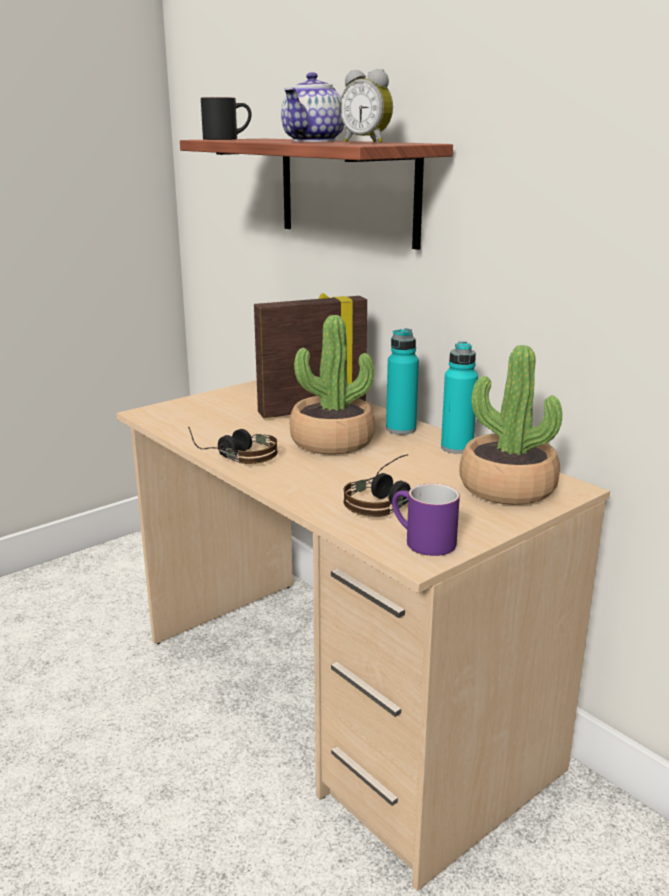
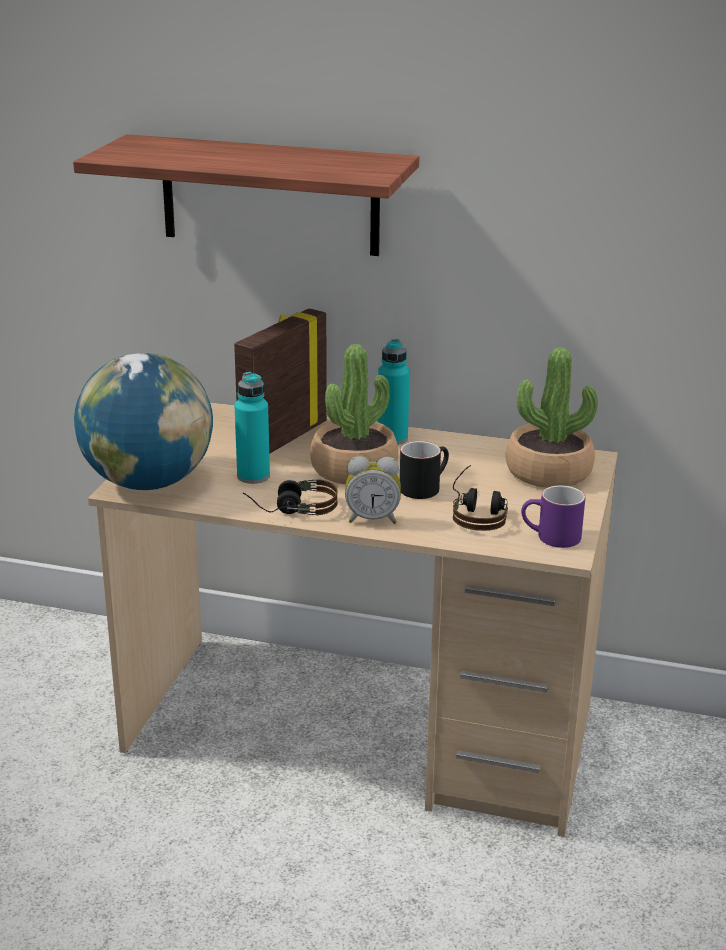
camera: 35 degrees left, 5 degrees up
(170, 413) = (148, 482): none -> globe
(227, 139) = (130, 154): black mug -> black mug (424, 487)
(314, 141) = (263, 158): teapot -> none
(367, 142) = (338, 161): alarm clock -> alarm clock (372, 519)
(456, 448) = (463, 445): turquoise bottle -> turquoise bottle (253, 476)

